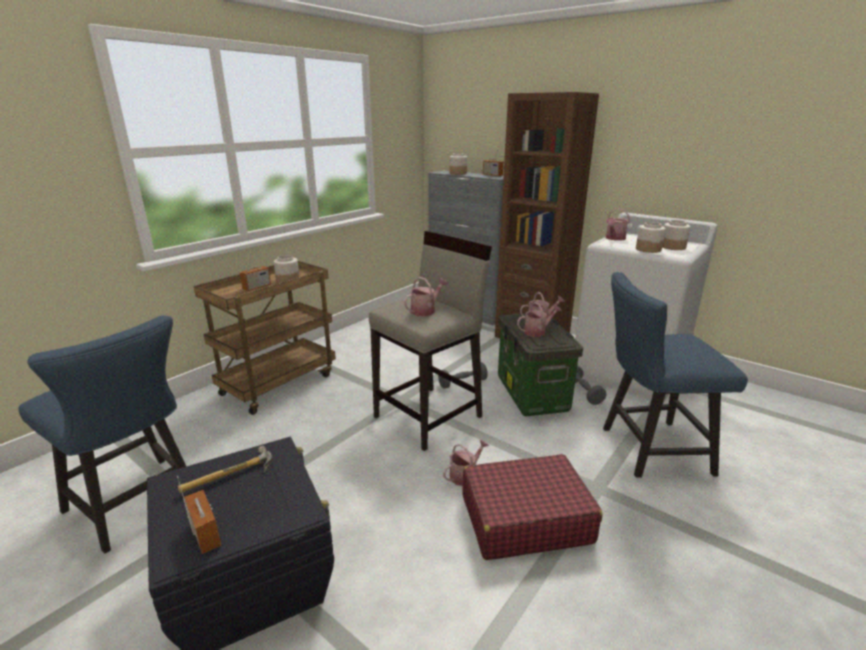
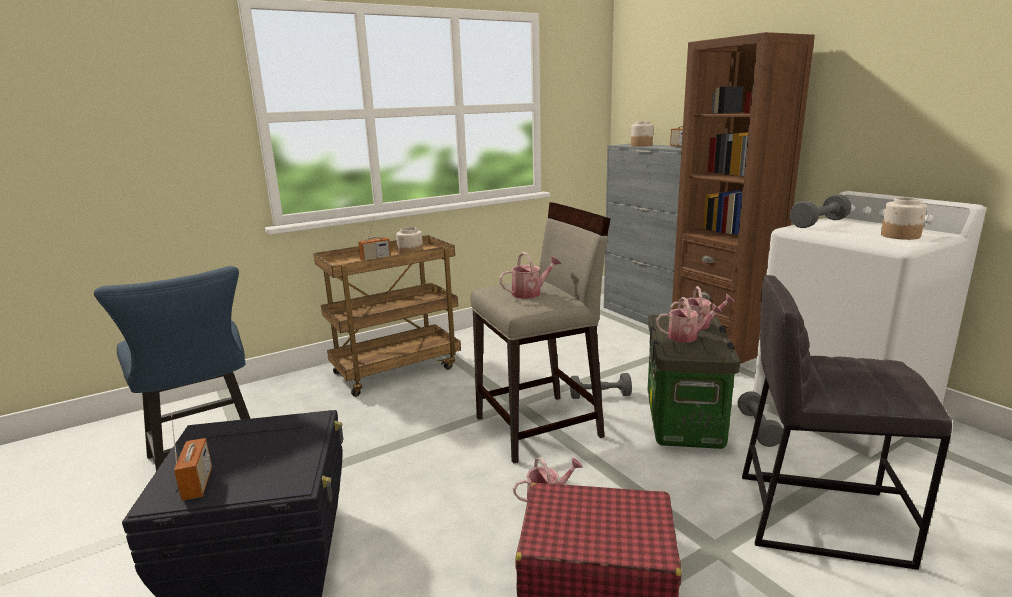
camera: 20 degrees right, 5 degrees down
(230, 478) = (254, 438): hammer -> none
(614, 238) = (819, 223): watering can -> grey dumbbell
(647, 450) = (818, 516): blue chair -> grey stool
(648, 249) = (856, 237): jar -> none

